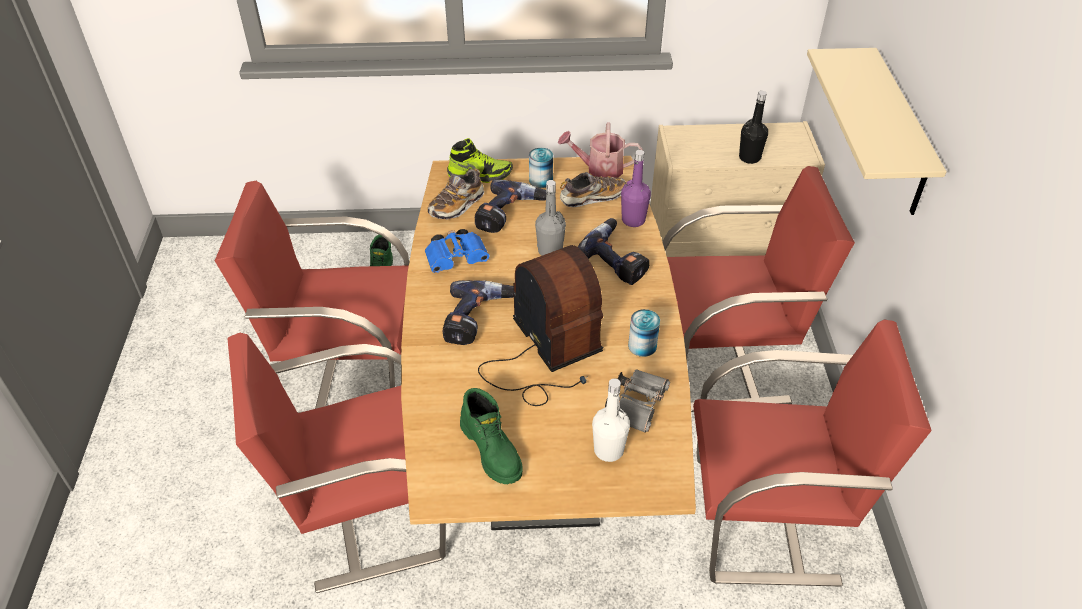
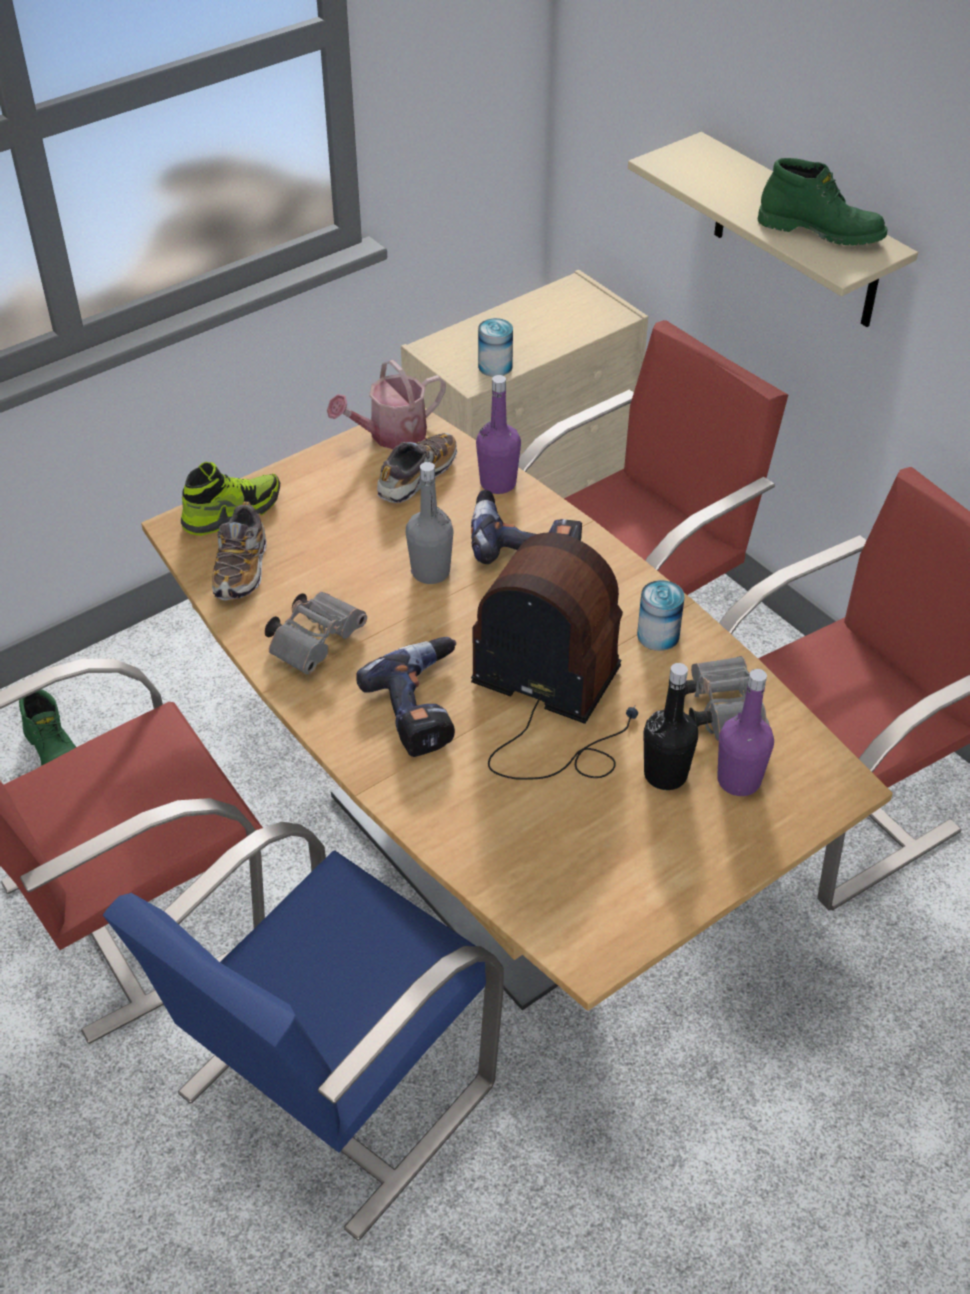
camera: 35 degrees left, 0 degrees up
(365, 512) = (331, 1092): red chair -> blue chair
(458, 259) = (317, 641): blue binoculars -> grey binoculars
(492, 450) = (604, 859): green boot -> green boot (821, 231)
(510, 215) = (330, 549): power drill -> none
(541, 180) = (326, 484): can -> can (495, 366)
(608, 450) = (739, 780): white bottle -> purple bottle
(749, 157) = (553, 344): black bottle -> black bottle (665, 774)

